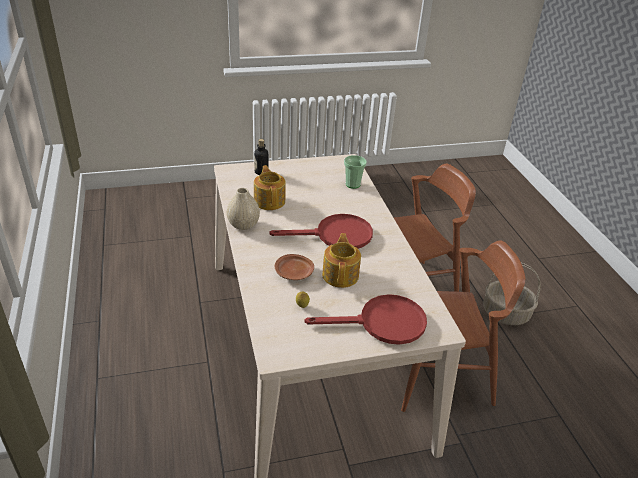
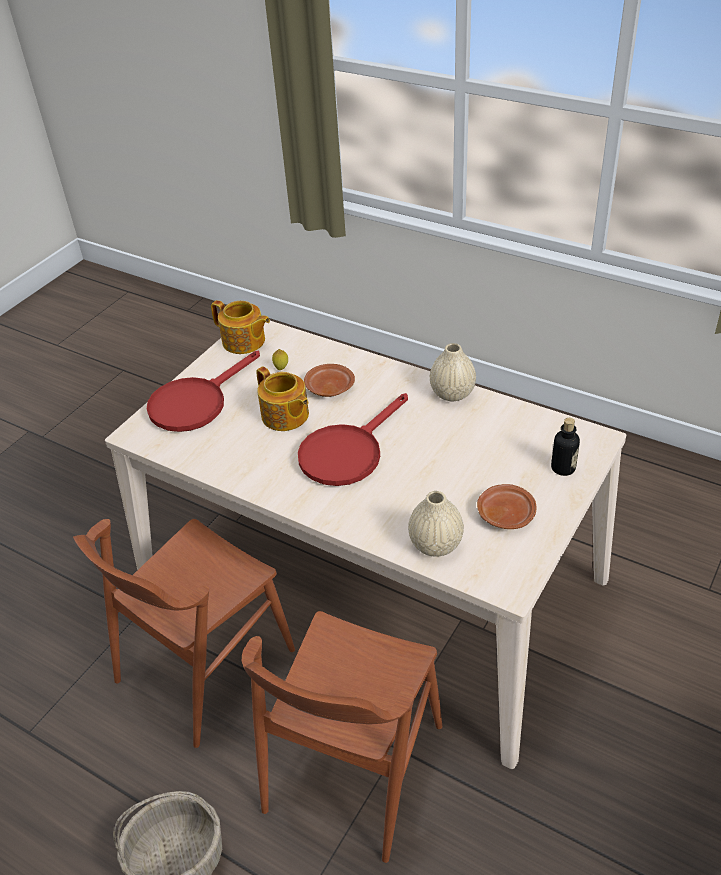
camera: 140 degrees right, 5 degrees up
(269, 201) = (480, 438): teapot -> teapot (244, 342)
(310, 175) = (505, 513): none -> brown plate
(353, 184) = (435, 544): cup -> beige vase

